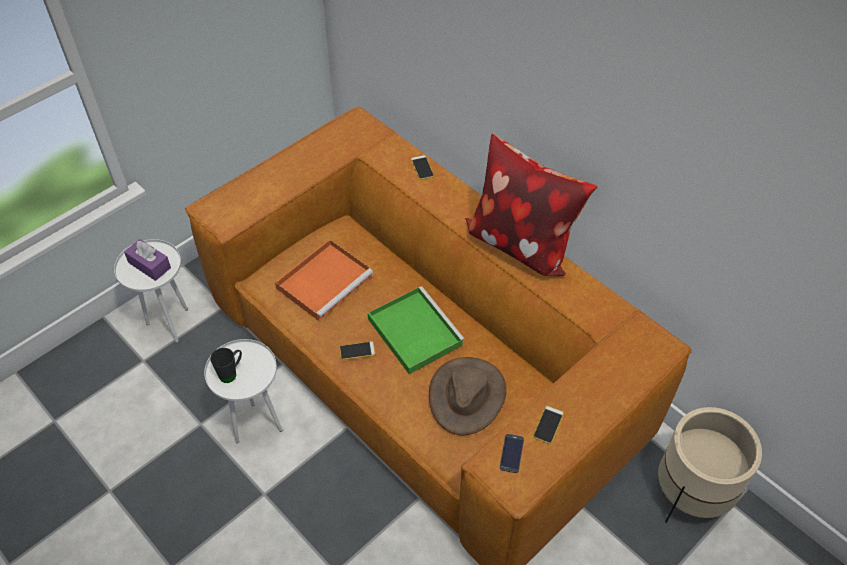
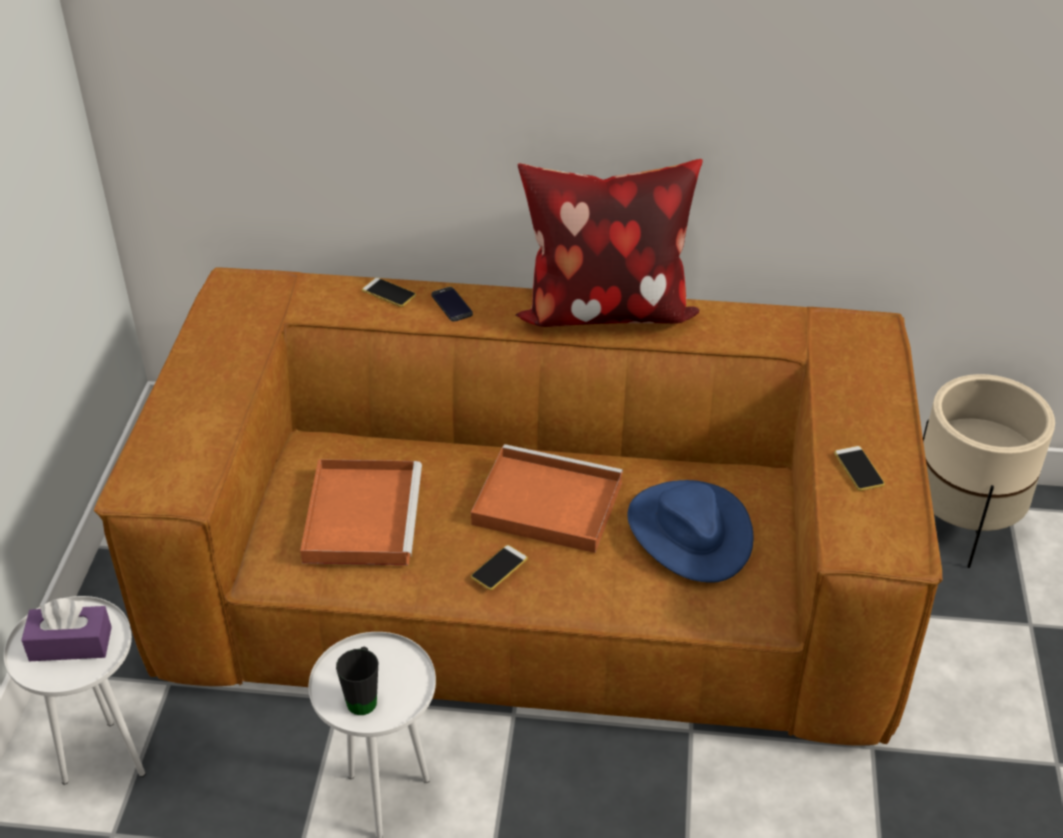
camera: 40 degrees left, 10 degrees down
(413, 331) = (544, 503): green tray -> orange tray
(466, 395) = (689, 532): brown hat -> blue hat
(511, 453) = (856, 521): phone -> phone (452, 304)

